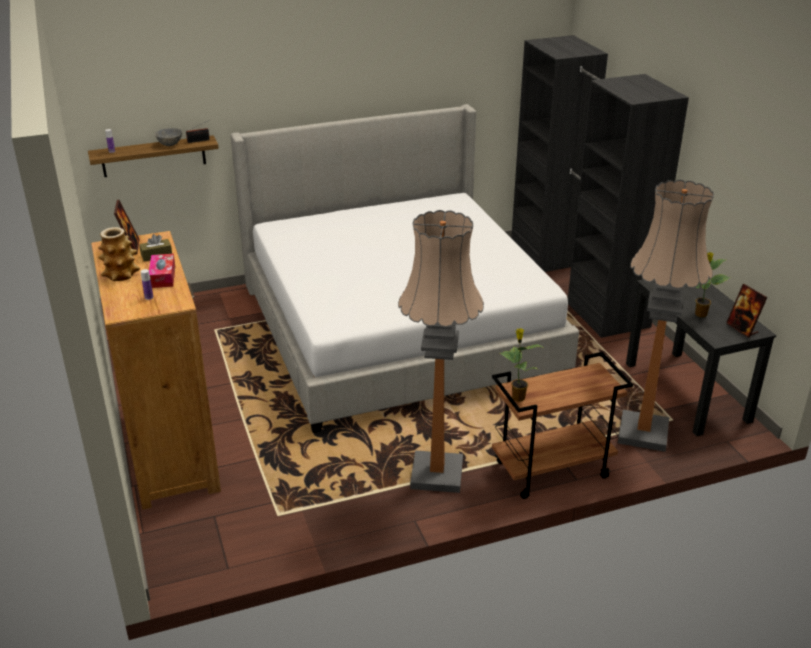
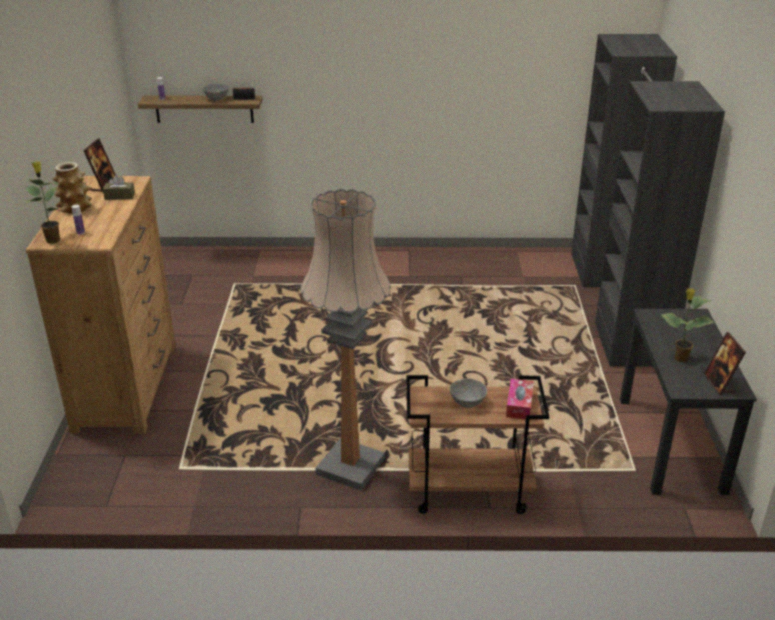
camera: 20 degrees right, 0 degrees up
(163, 276) = (108, 216): tissue box -> tissue box (519, 405)
(398, 328) = (403, 315): bed -> none
(517, 397) = (423, 403): potted plant -> potted plant (53, 240)
(554, 388) = (467, 402): none -> grey bowl
(643, 433) = (593, 476): floor lamp -> none

